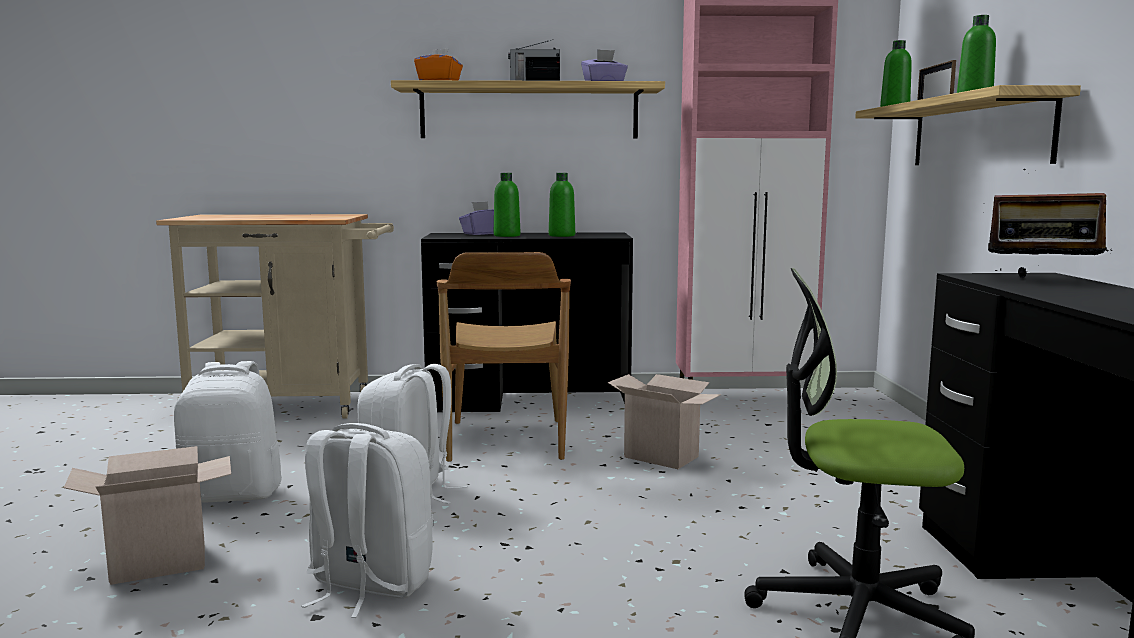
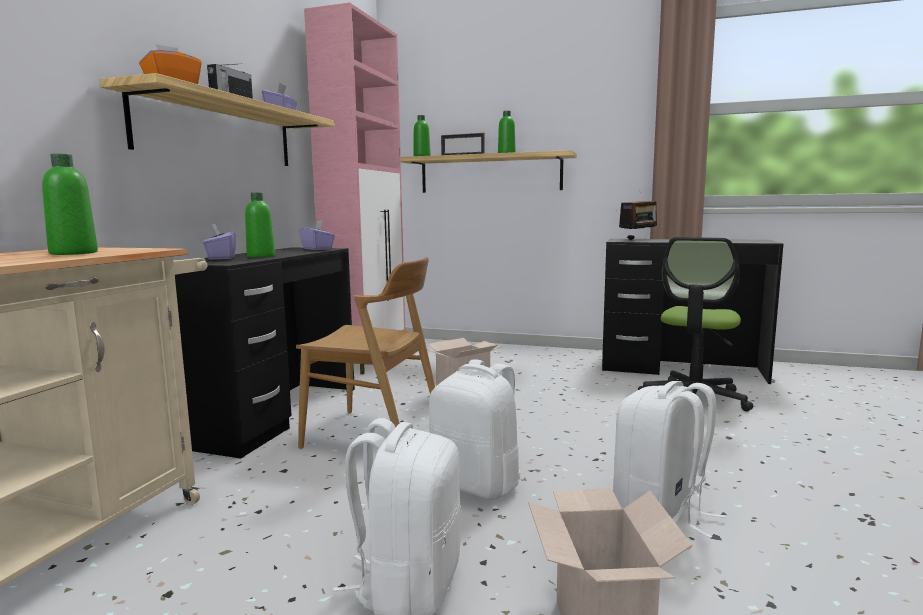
camera: 70 degrees left, 0 degrees up
(562, 235) = (294, 252): green bottle -> green bottle (73, 253)
(604, 236) = (317, 249): none -> purple tissue box

